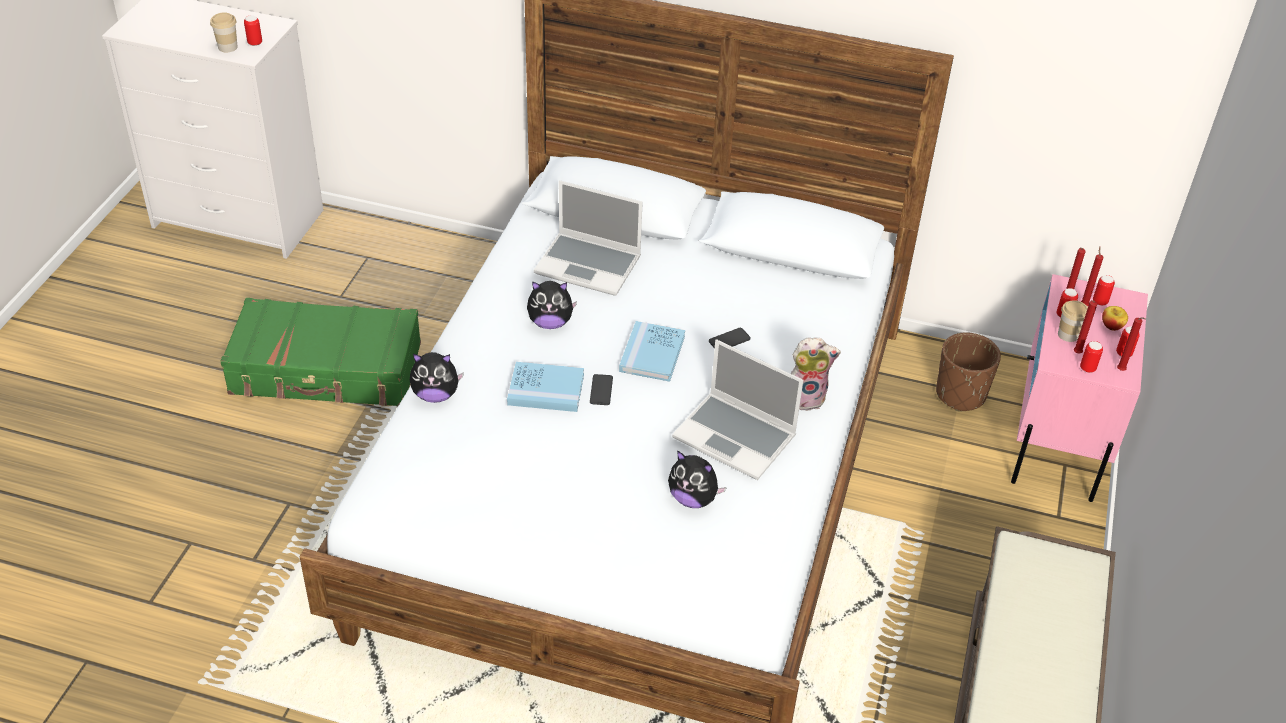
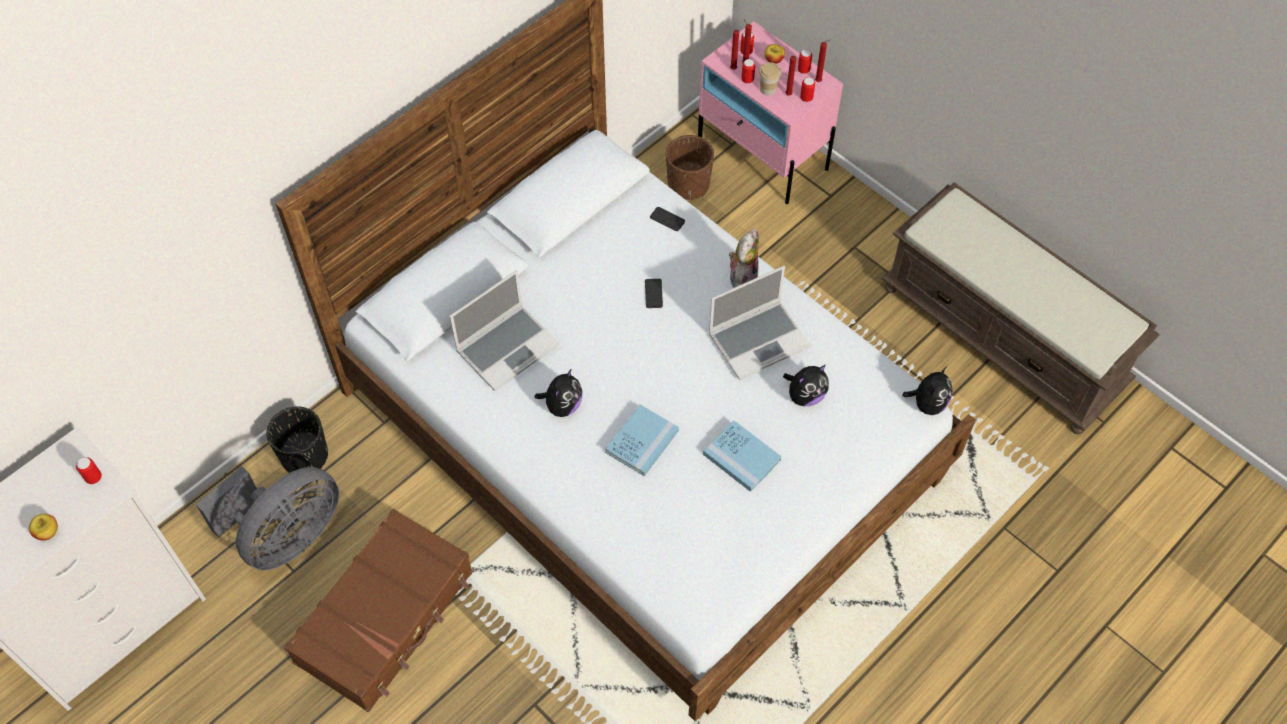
camera: 60 degrees left, 15 degrees up
(194, 41) = (47, 532): none -> apple
(227, 47) = (83, 505): cup -> none
(326, 370) = (386, 617): green suitcase -> brown suitcase
(371, 280) = (287, 537): none -> grey fan
(436, 395) = (601, 523): plush toy -> plush toy (927, 404)
(455, 259) = (305, 456): none -> black planter
(601, 390) = (662, 404): phone -> phone (667, 219)
(652, 354) = (641, 351): blue book -> blue book (741, 457)

